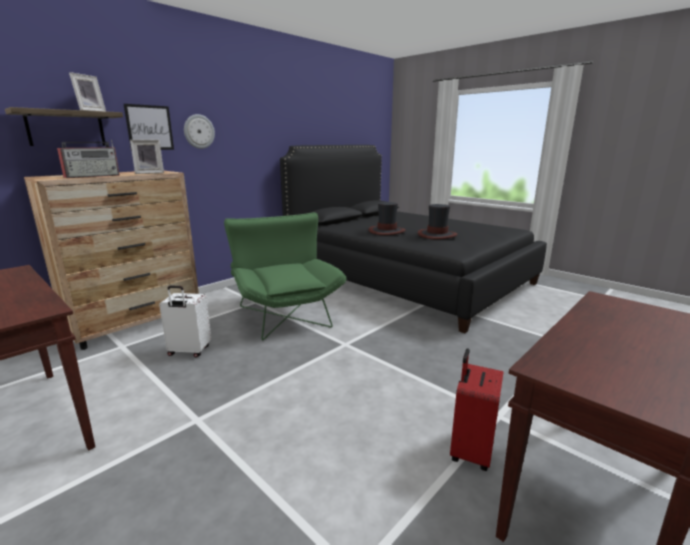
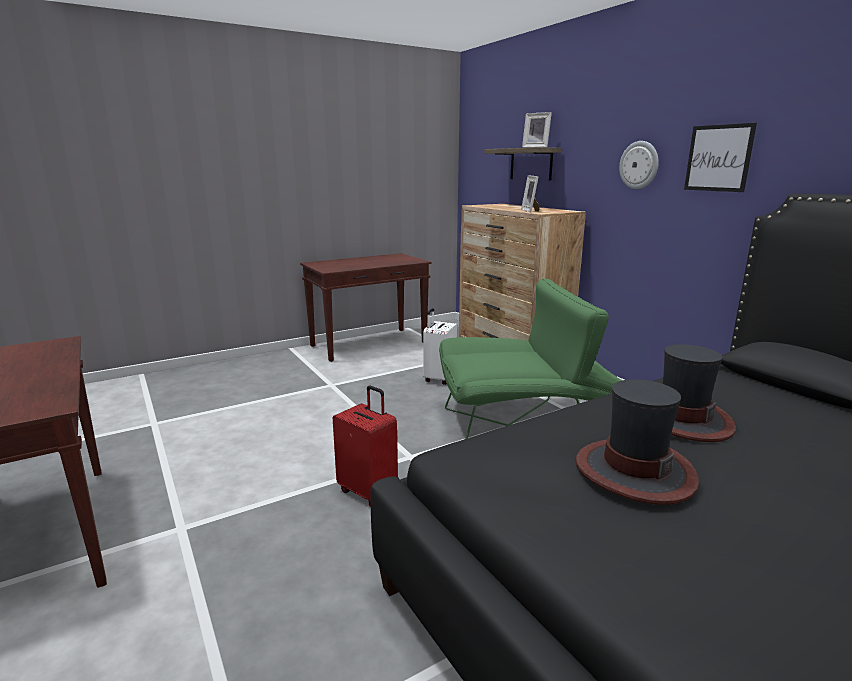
camera: 105 degrees right, 0 degrees up
(93, 176) = (496, 207): radio -> none
(149, 127) = (588, 161): picture -> picture (718, 158)
(470, 451) = (168, 489): red suitcase -> red suitcase (369, 491)

